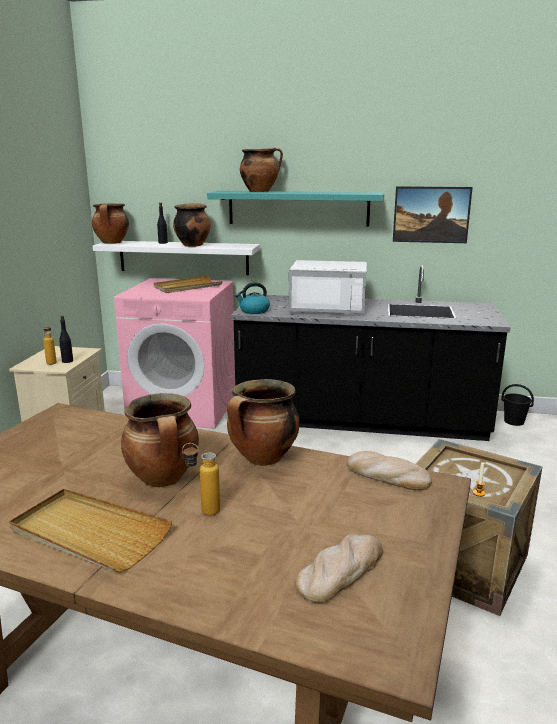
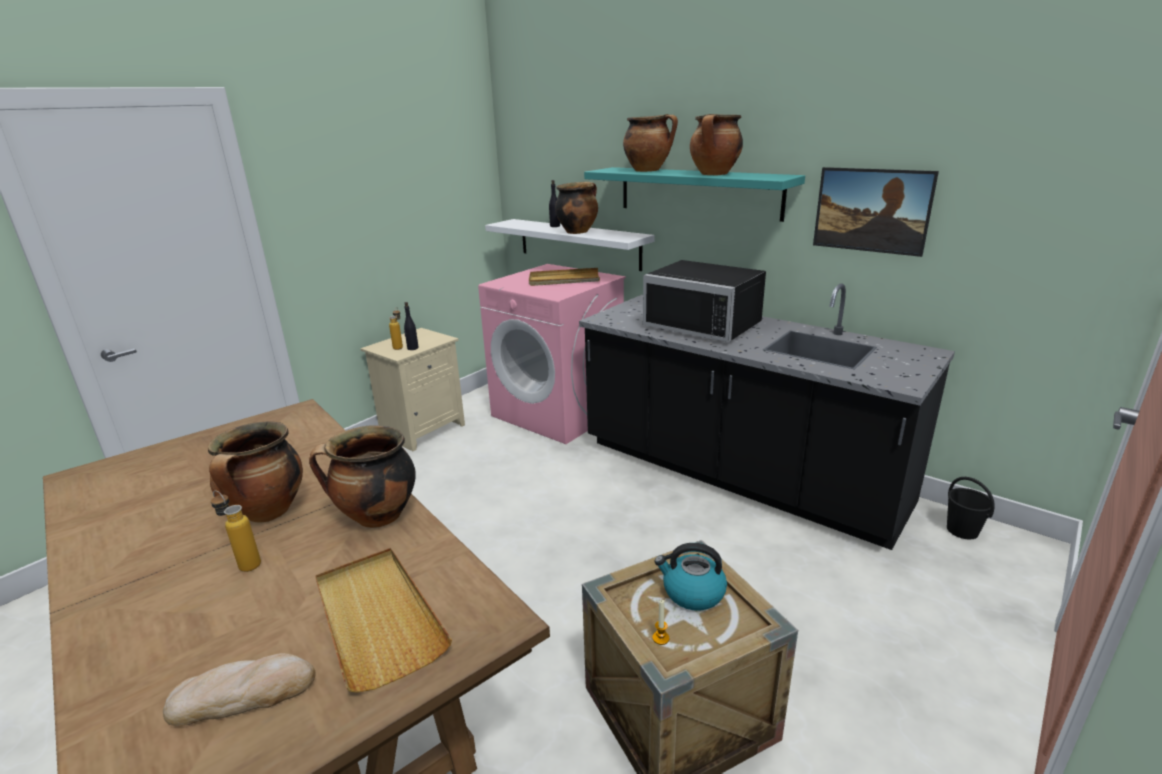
camera: 30 degrees right, 5 degrees up
(89, 533) = (140, 553): beige tray -> beige tray (377, 618)
(112, 243) = (507, 223): cooking pot -> cooking pot (714, 174)
(254, 311) = (610, 319): kettle -> kettle (692, 593)
(329, 306) = (706, 324): white microwave -> black microwave
(387, 475) = (461, 585): bread -> none

